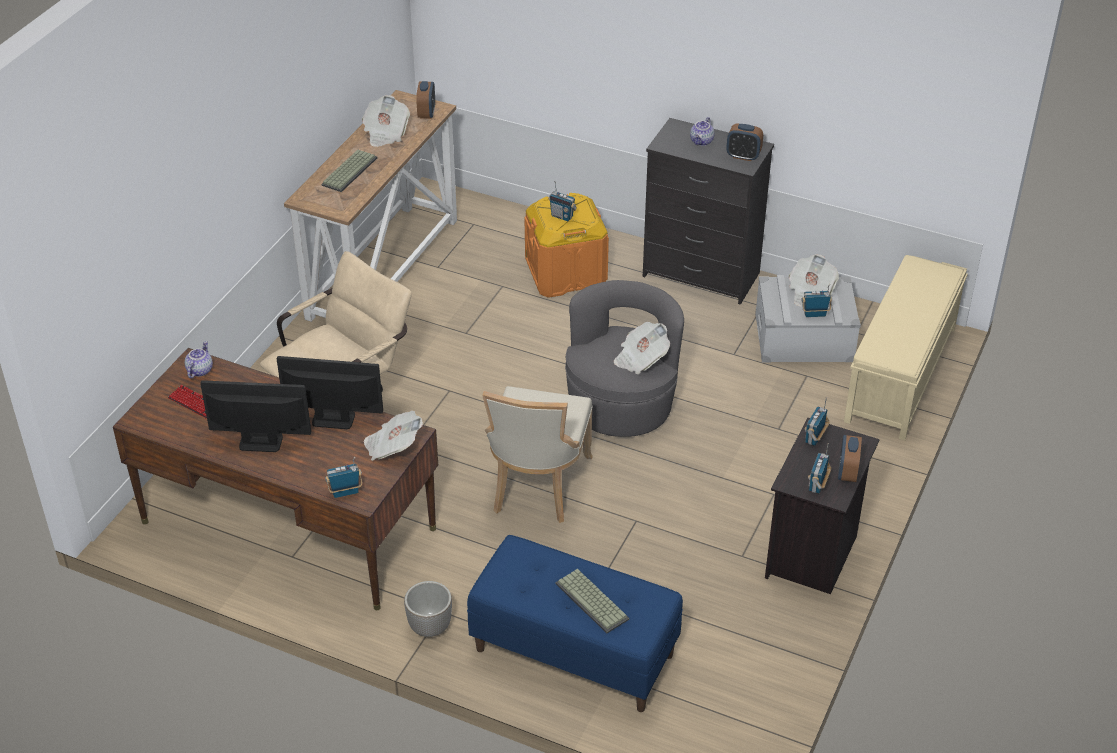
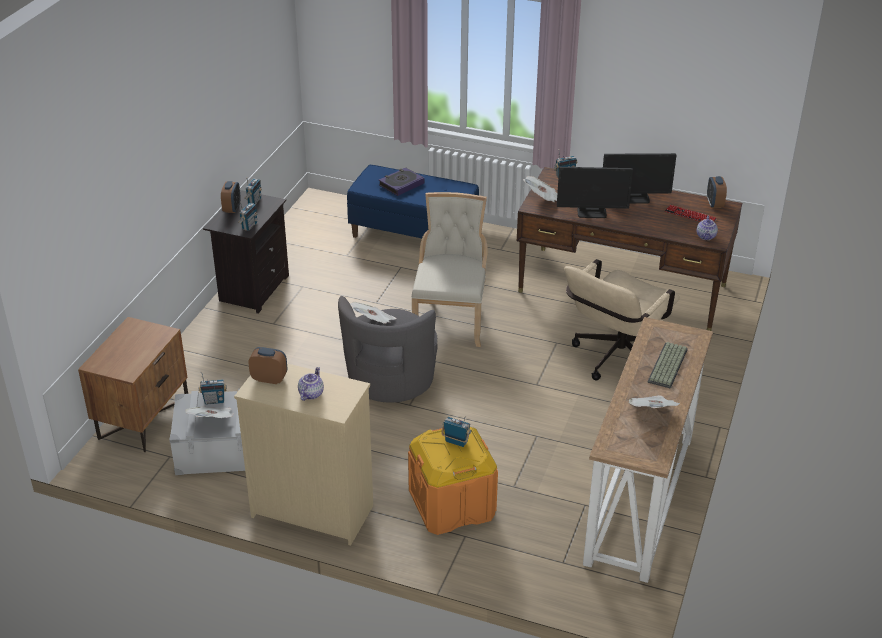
camera: 175 degrees right, 5 degrees down
(426, 113) = (618, 441): alarm clock -> alarm clock (714, 204)
(430, 627) = (505, 242): planter -> none
(593, 601) = (401, 184): keyboard -> book
(701, 275) = (311, 510): black dresser -> beige dresser
(900, 375) = (143, 418): beige bench -> brown nightstand

